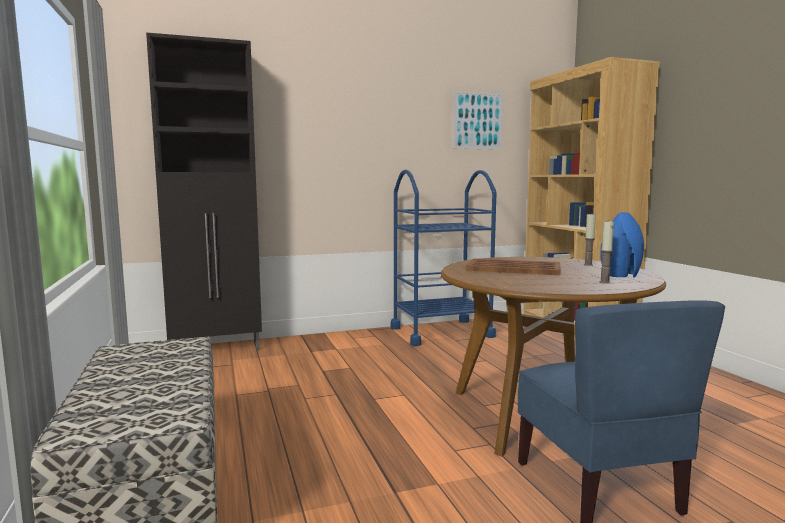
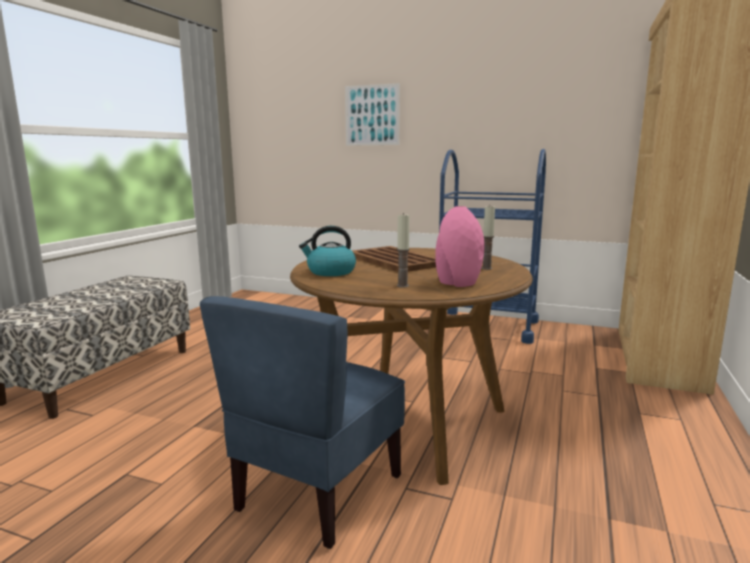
camera: 40 degrees right, 5 degrees up
(218, 349) = (295, 300): black cabinet -> none
(478, 120) = (569, 88): picture -> picture (372, 115)
(518, 282) = (330, 272): none -> kettle
(621, 275) = (458, 283): blue vase -> pink vase

